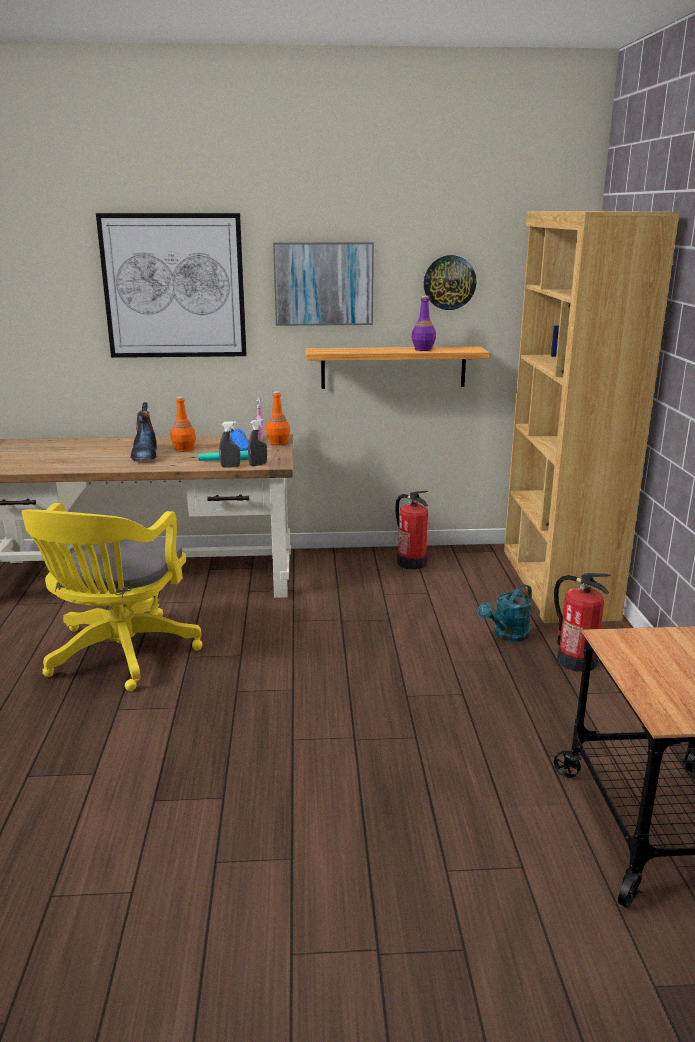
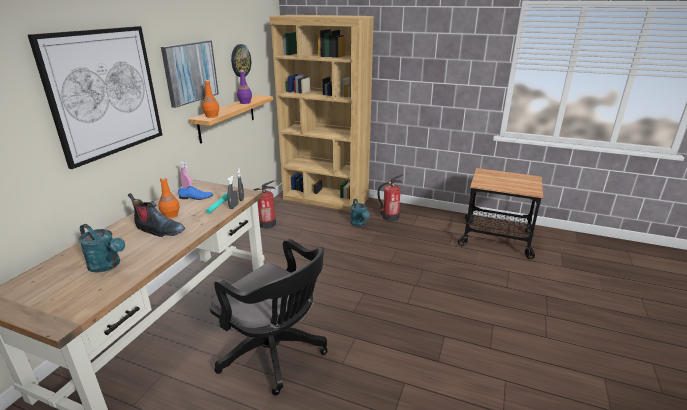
camera: 65 degrees left, 5 degrees up
(62, 457) = (108, 265): none -> turquoise watering can
(119, 655) = (276, 353): yellow office chair -> black office chair
(277, 443) = (205, 186): orange bottle -> orange bottle (211, 116)

